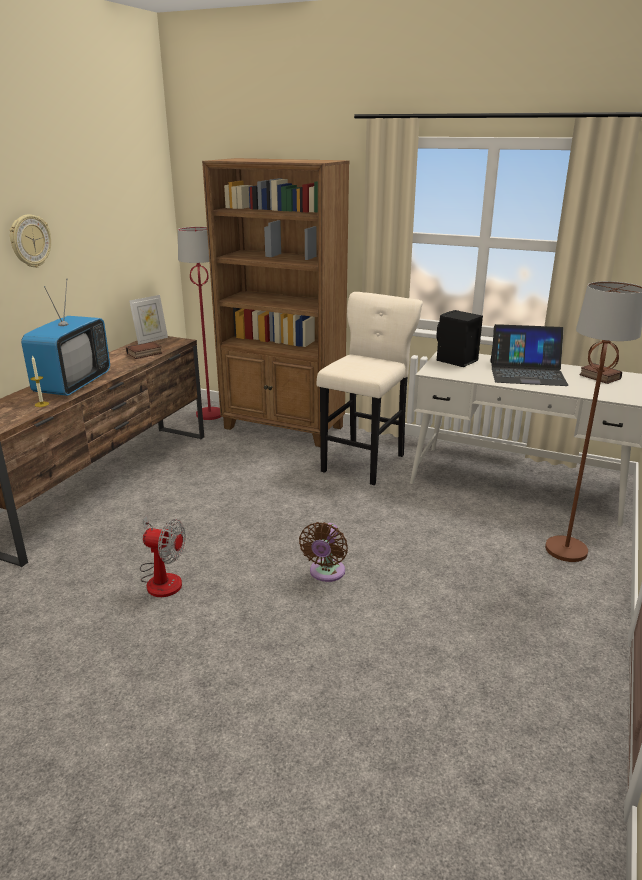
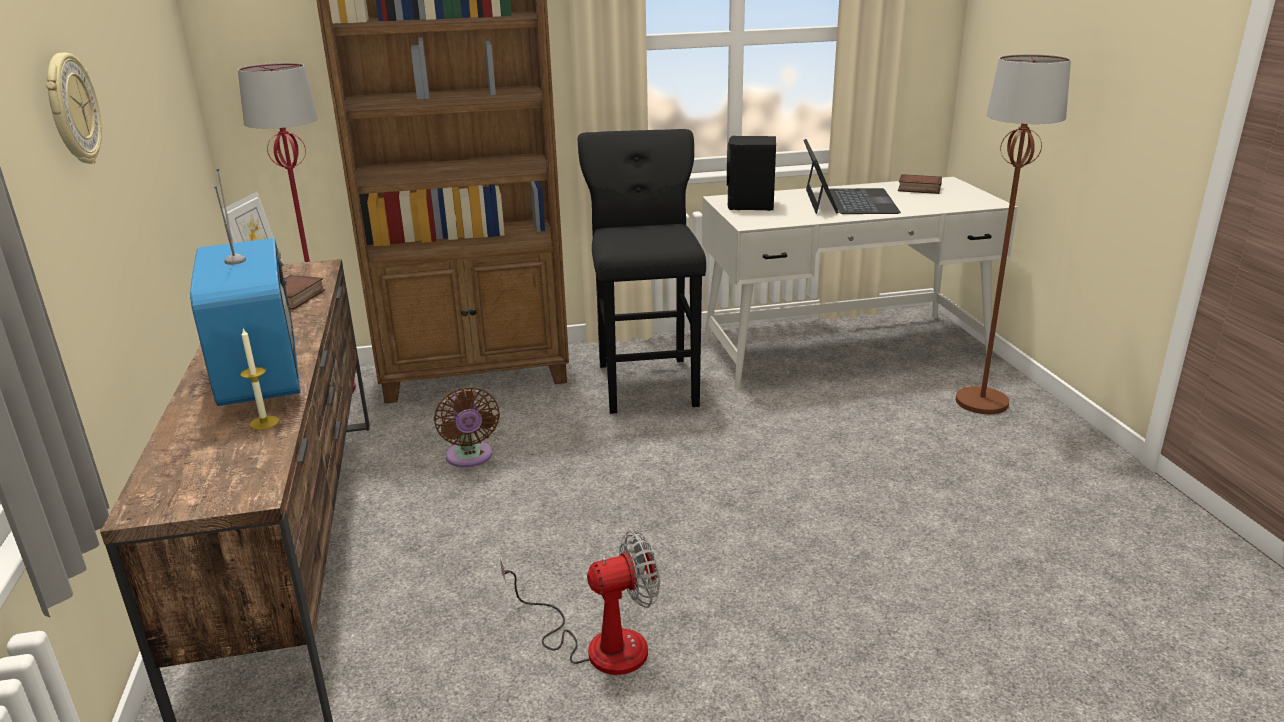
camera: 35 degrees left, 0 degrees up
(326, 573) = (796, 534): brown fan -> brown fan (470, 458)
(365, 461) = (647, 382): beige stool -> black stool
(527, 373) = (848, 201): laptop -> laptop turned 60 degrees counterclockwise

